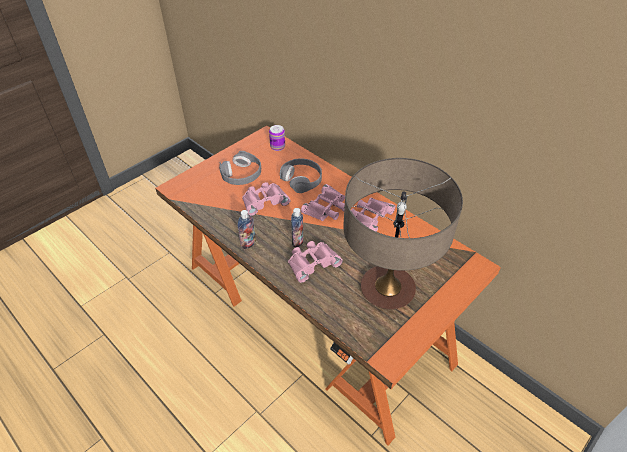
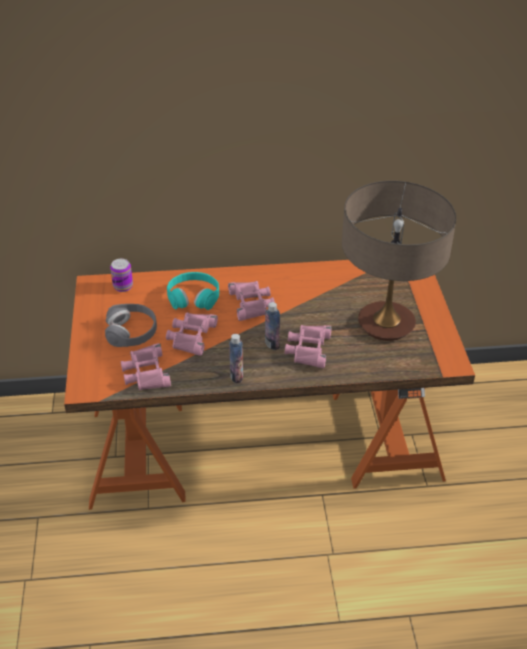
camera: 50 degrees left, 5 degrees down
(302, 179) = (193, 297): grey headphones -> turquoise headphones
(369, 217) = (295, 286): pink binoculars -> pink binoculars (145, 373)

